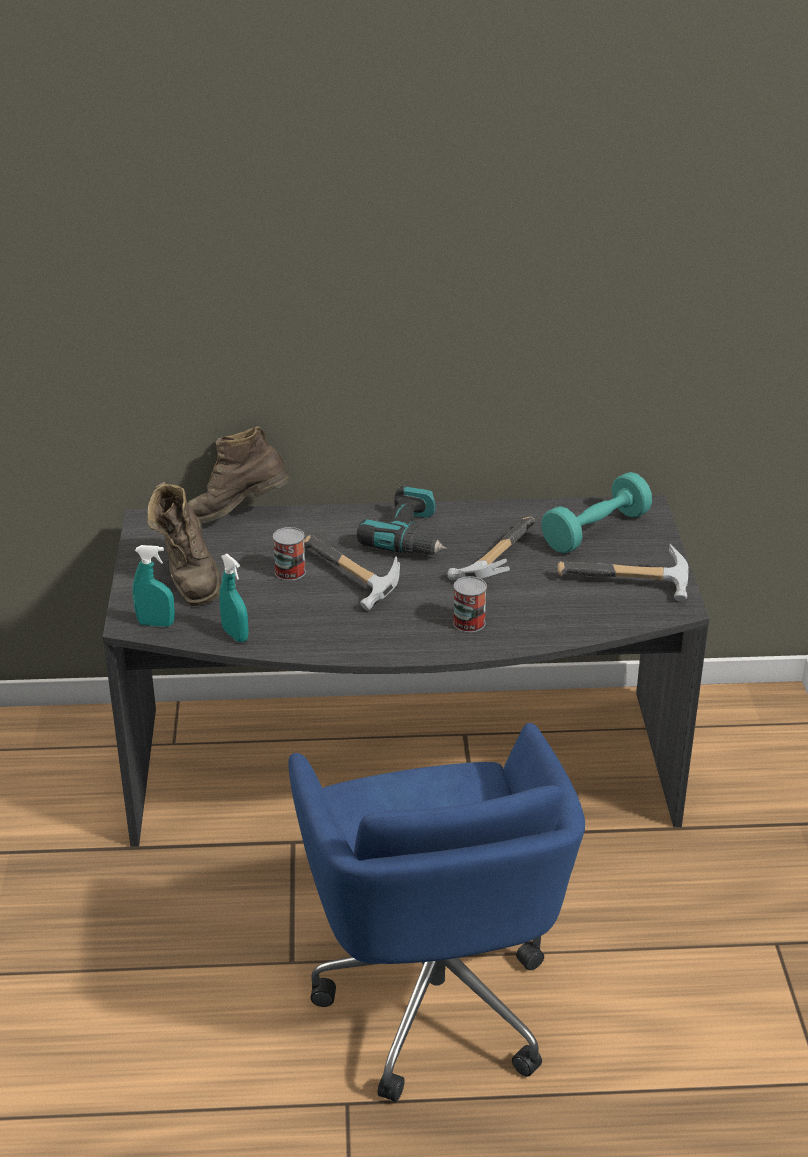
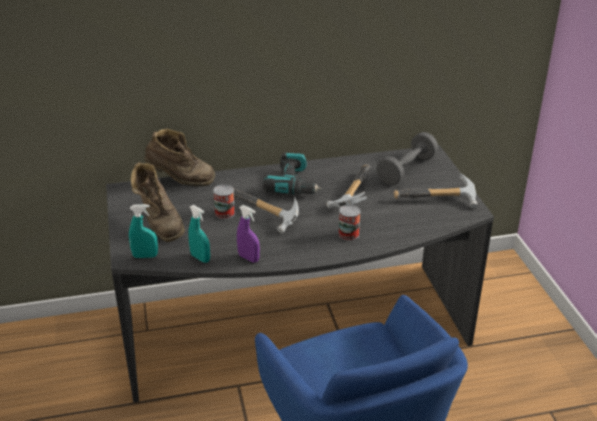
camera: 10 degrees left, 0 degrees up
(237, 515) = (180, 181): brown boot -> brown boot turned 150 degrees counterclockwise
(306, 642) = (248, 258): none -> purple spray bottle
(595, 531) = (406, 170): turquoise dumbbell -> grey dumbbell

